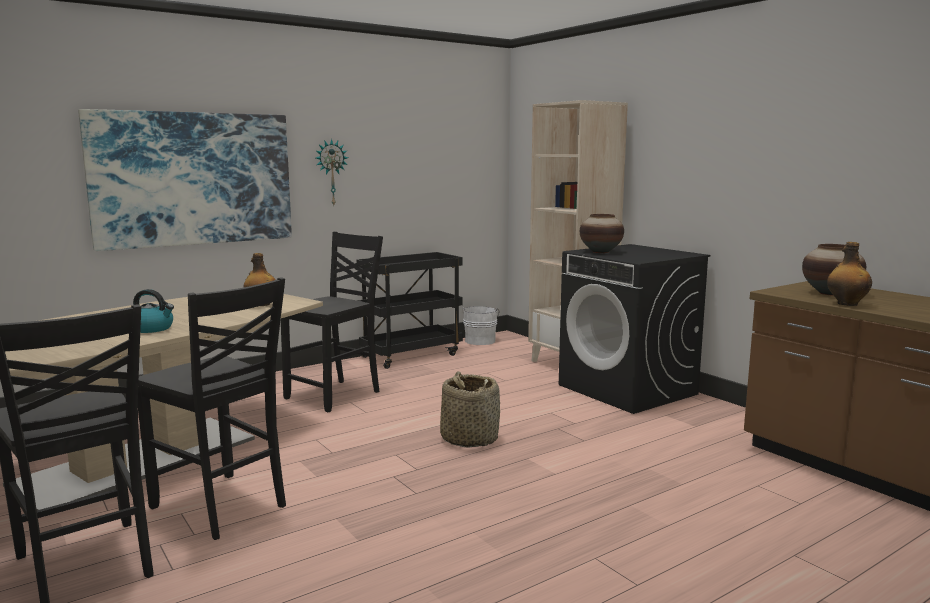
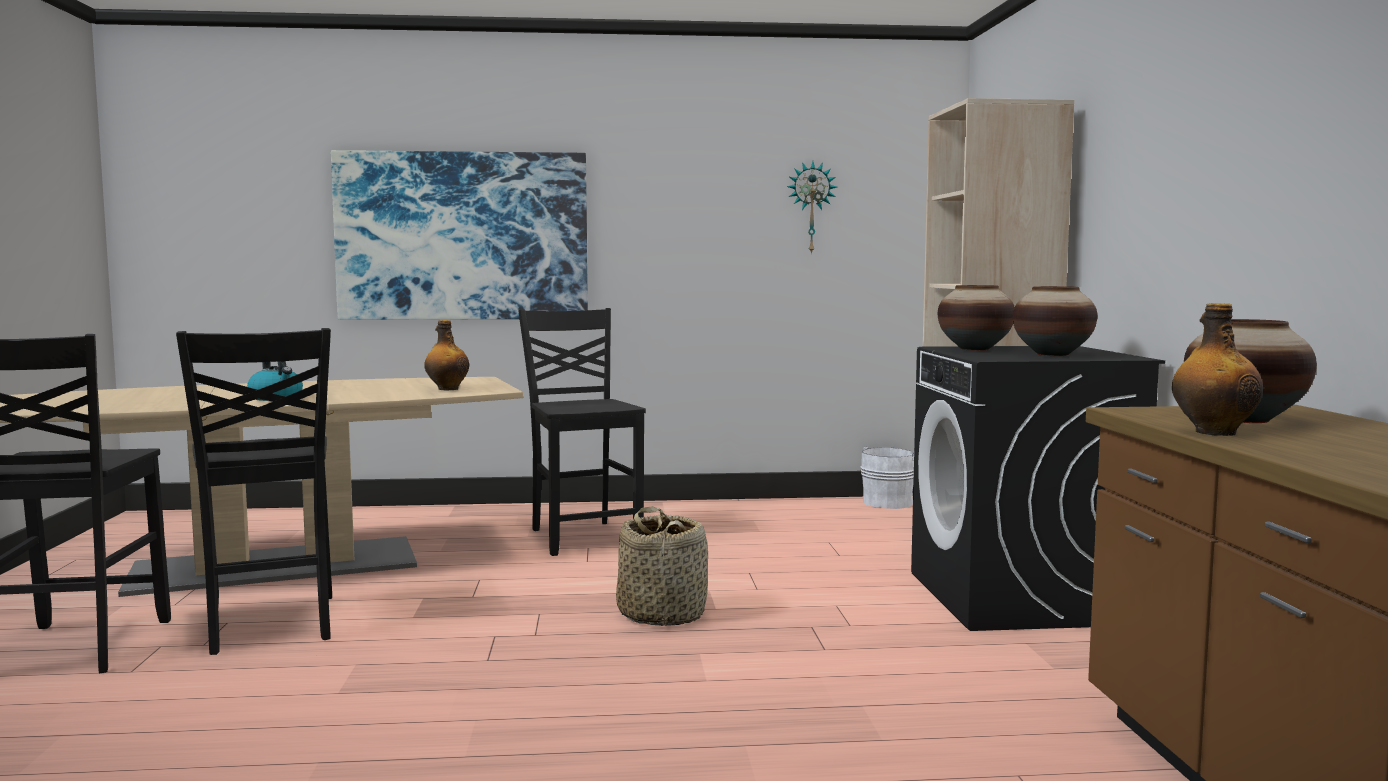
camera: 30 degrees right, 5 degrees down
(331, 172) = (653, 232): wall clock -> wall clock (811, 207)
(335, 395) = (583, 537): black chair -> black chair turned 90 degrees counterclockwise
(411, 355) = (758, 507): black cart -> none
(652, 254) = (1052, 355): none -> vase

